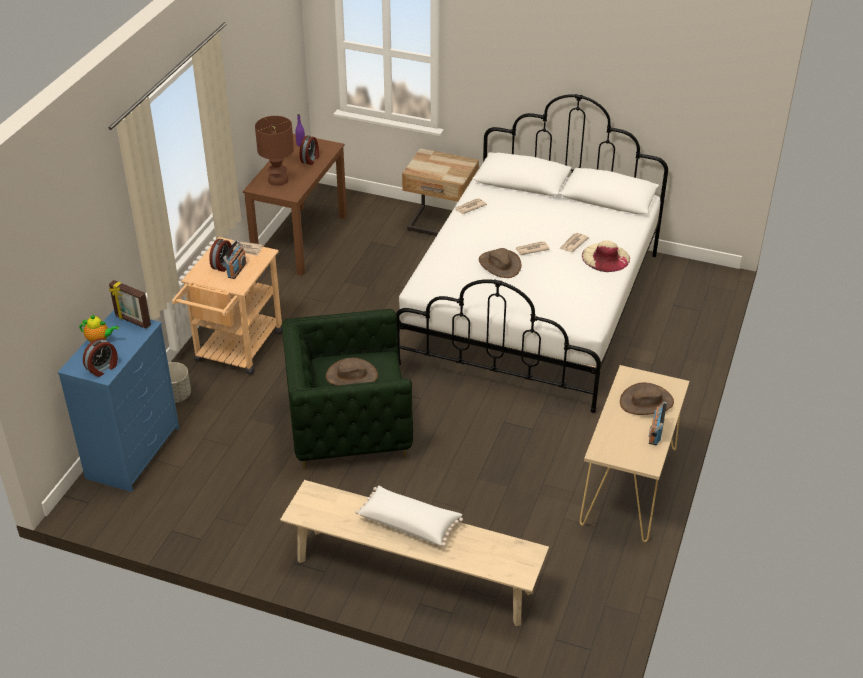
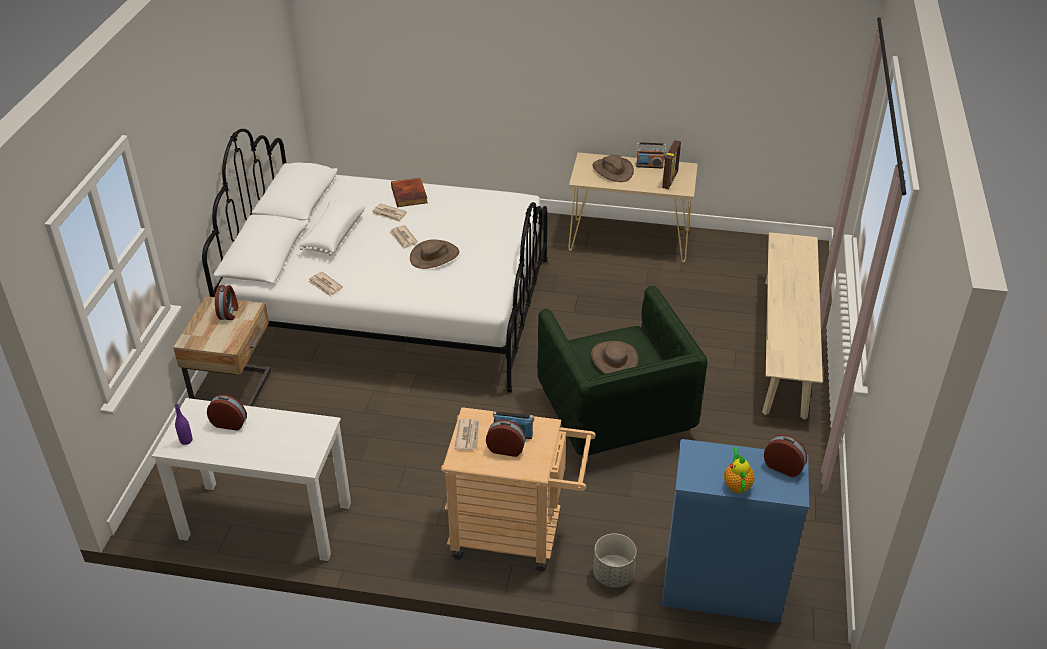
camera: 100 degrees left, 0 degrees up
(132, 321) = (689, 464): picture frame -> picture frame (670, 180)
(278, 180) = (284, 445): brown table lamp -> none
(300, 239) = (265, 520): brown desk -> white desk
(409, 523) = (784, 303): white pillow -> white pillow (333, 236)
(453, 169) = (229, 313): none -> alarm clock
(605, 257) = (410, 195): beige hat -> book

